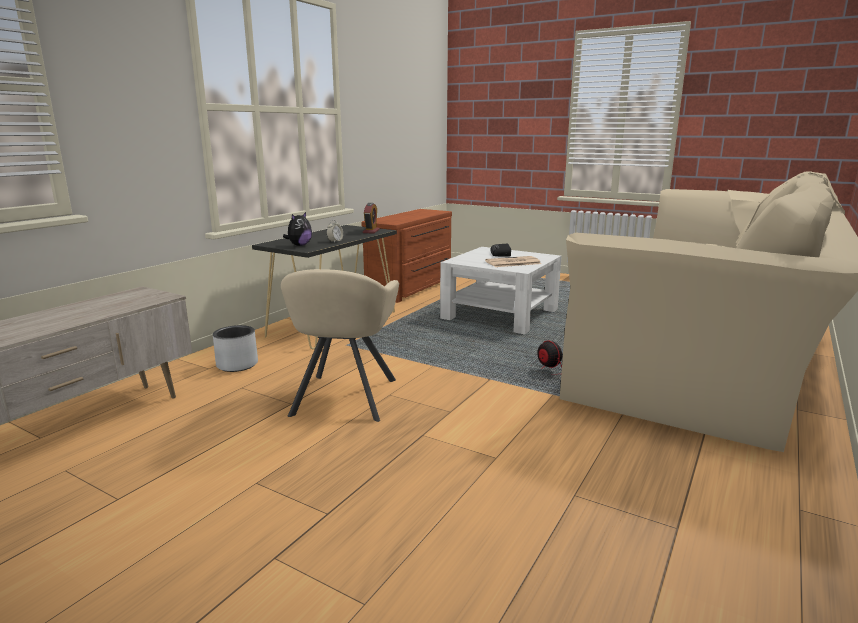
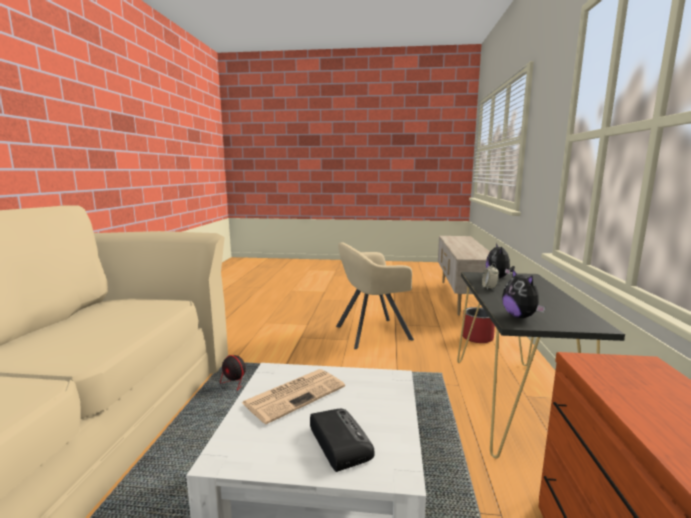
camera: 155 degrees right, 5 degrees down
(237, 365) = (477, 337): grey planter -> red planter
(344, 397) = (372, 332): beige armchair -> beige armchair turned 90 degrees counterclockwise
(371, 231) = (520, 316): alarm clock -> plush toy

